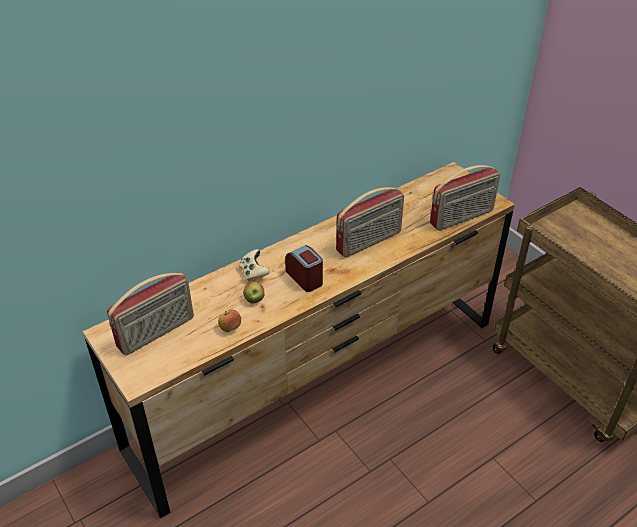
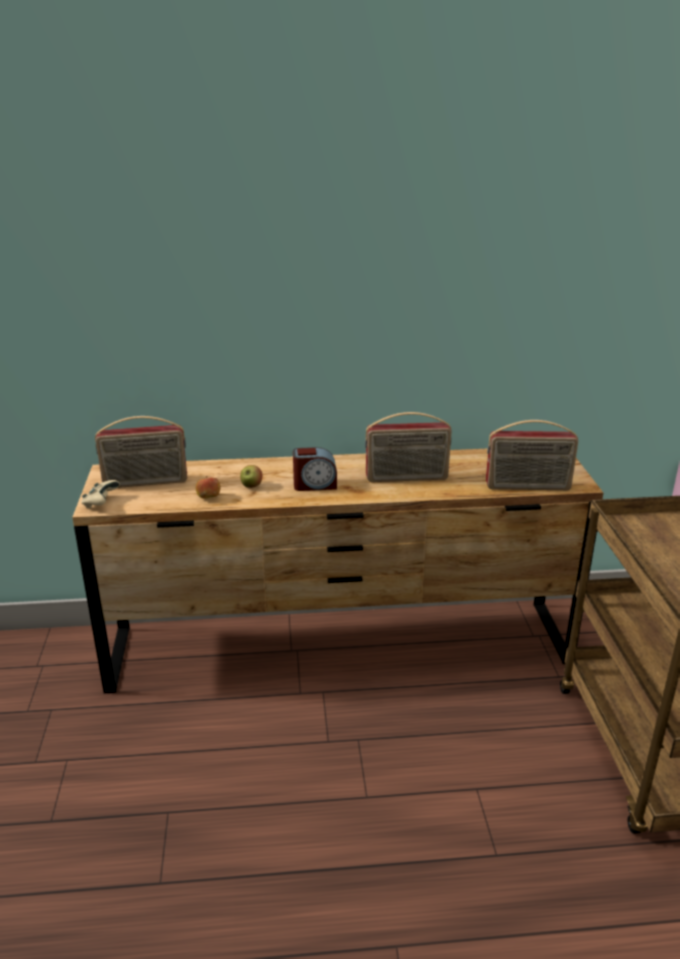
camera: 30 degrees right, 15 degrees down
(253, 272) = (272, 468): beige game controller -> beige game controller (101, 503)
(305, 278) = (315, 485): alarm clock -> alarm clock turned 90 degrees clockwise

